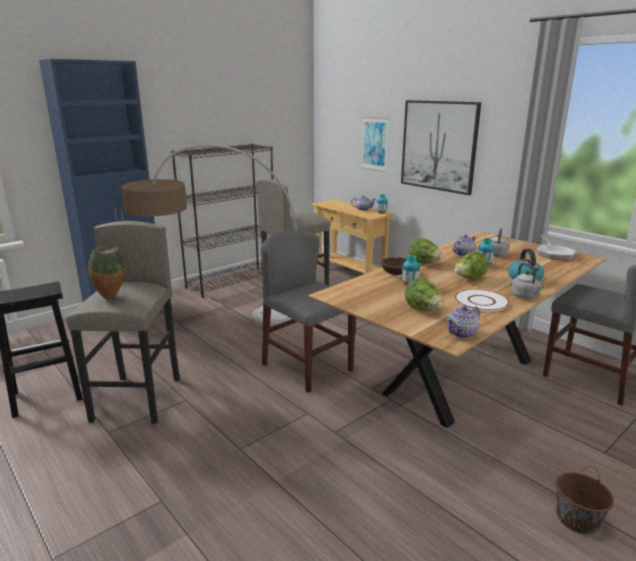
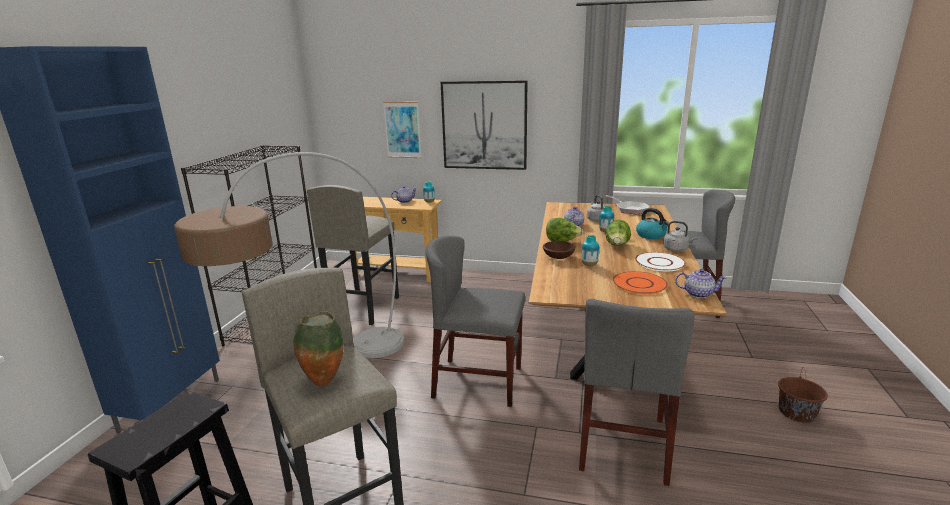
camera: 35 degrees left, 0 degrees up
(358, 455) = (623, 443): none -> grey chair
(423, 310) = (639, 284): lettuce -> orange plate
(462, 333) = (698, 294): teapot -> teapot turned 90 degrees counterclockwise

